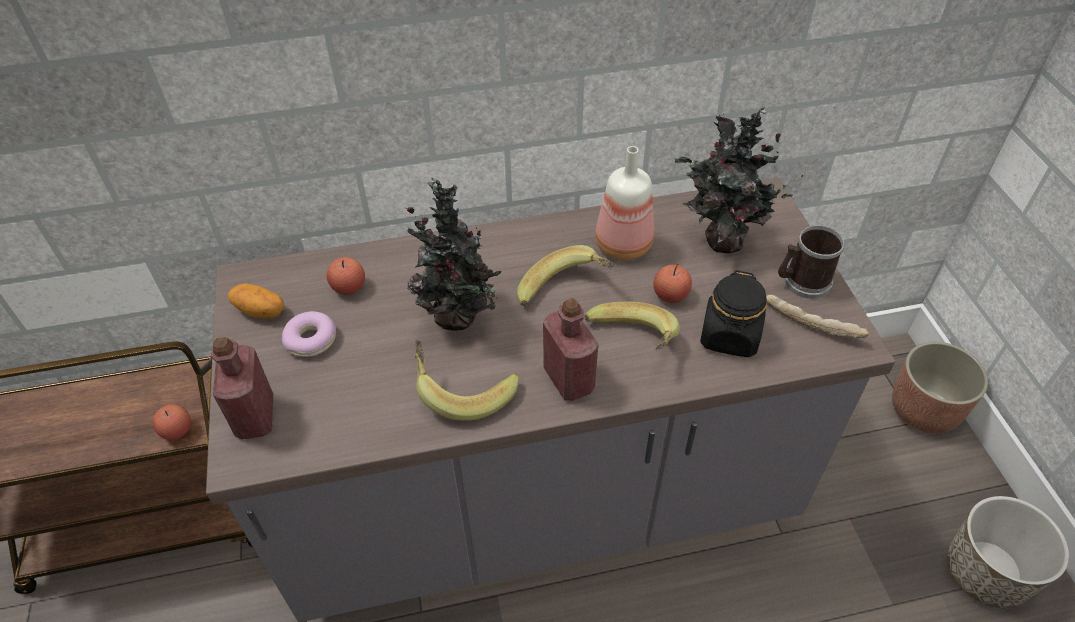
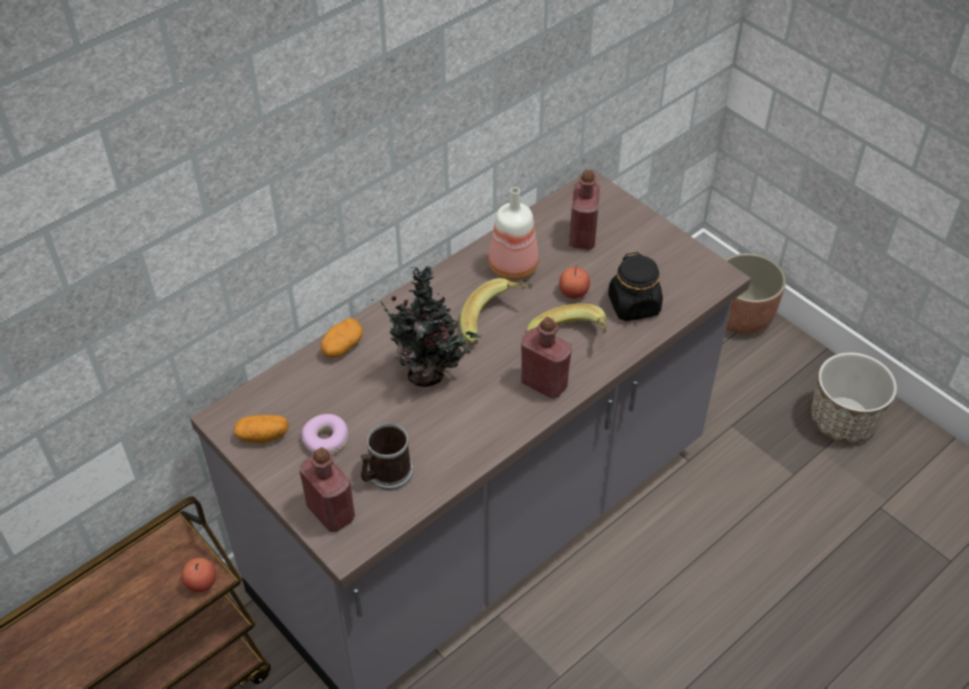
camera: 30 degrees left, 0 degrees up
(348, 287) = (321, 387): apple -> none
(398, 256) = (342, 347): none -> potato
(463, 389) = (474, 424): banana -> none
(720, 241) = (582, 237): potted plant -> red bottle
(802, 282) = (658, 245): mug -> mug (386, 475)
(812, 323) = (683, 273): bread -> none

